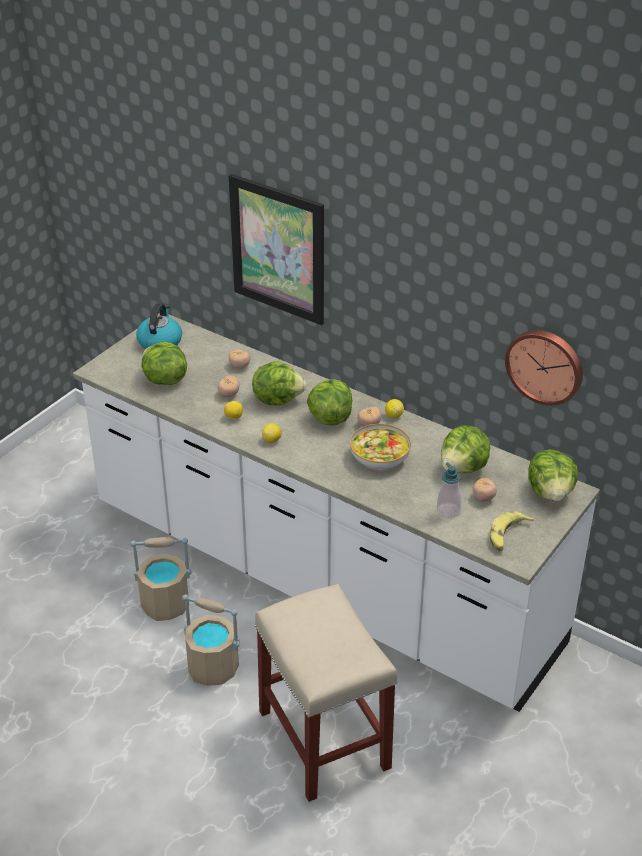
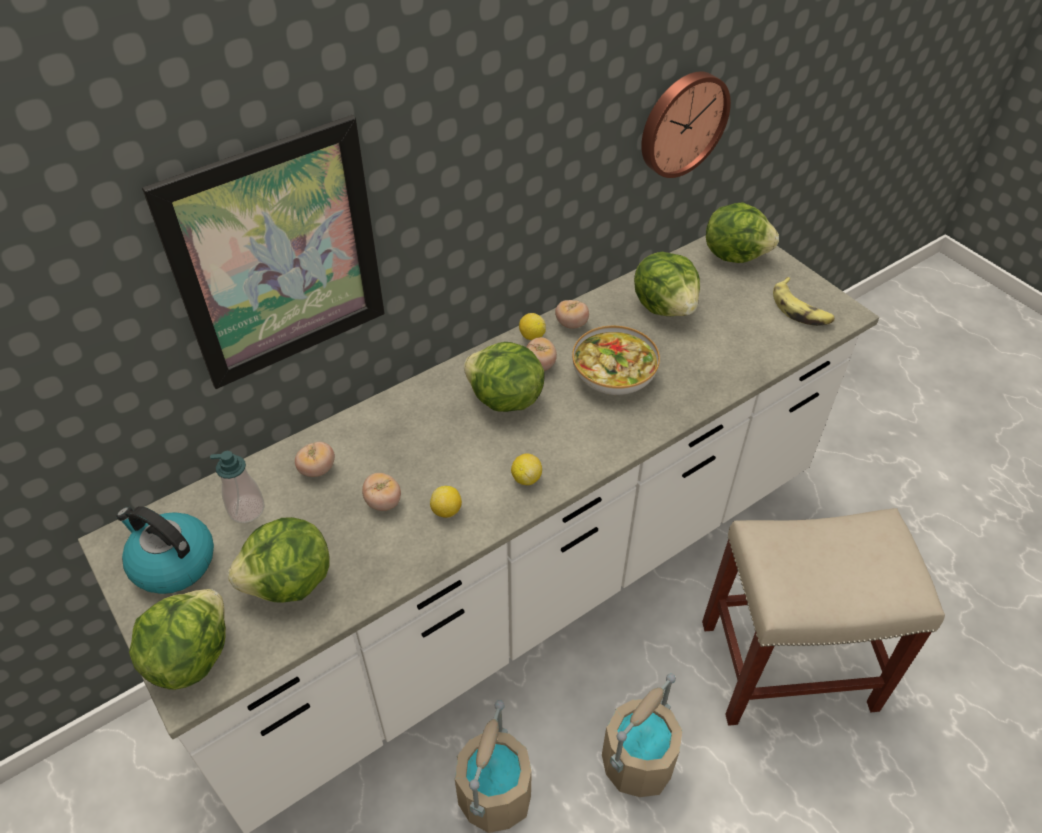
camera: 70 degrees left, 10 degrees up
(277, 399) = (429, 445): lettuce -> lettuce (189, 656)
(448, 511) = (743, 344): soap dispenser -> soap dispenser (246, 509)
(483, 498) = (727, 307): tomato -> tomato (571, 324)

